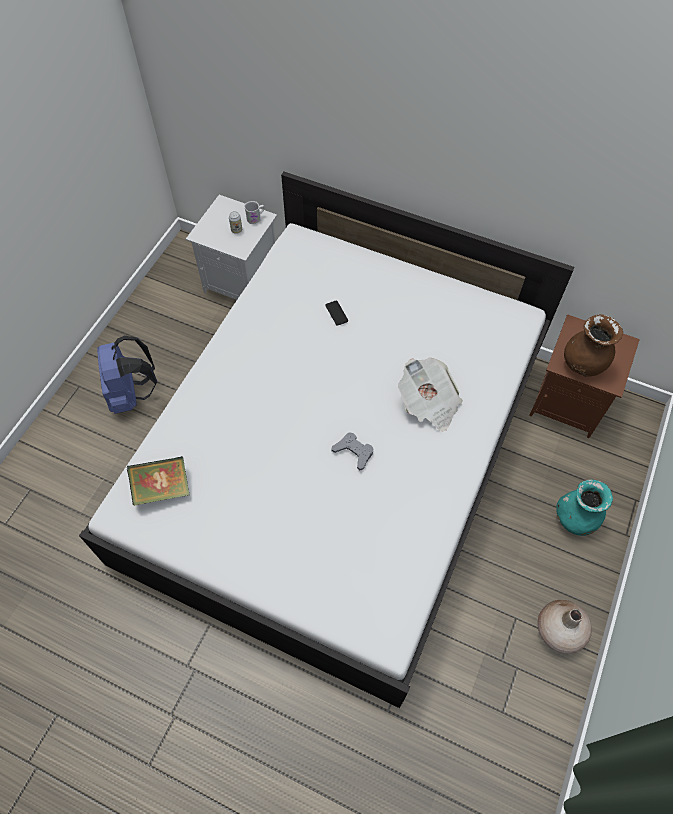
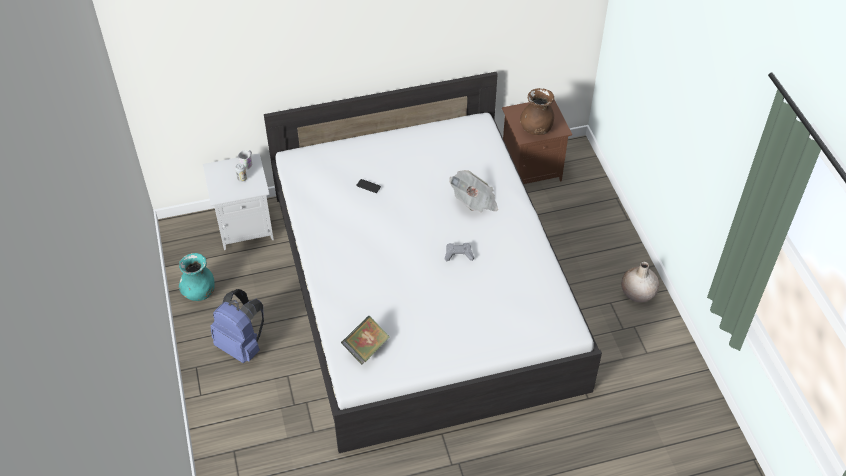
camera: 40 degrees left, 10 degrees down
(575, 518) = (594, 229): turquoise vase -> turquoise vase (199, 292)

